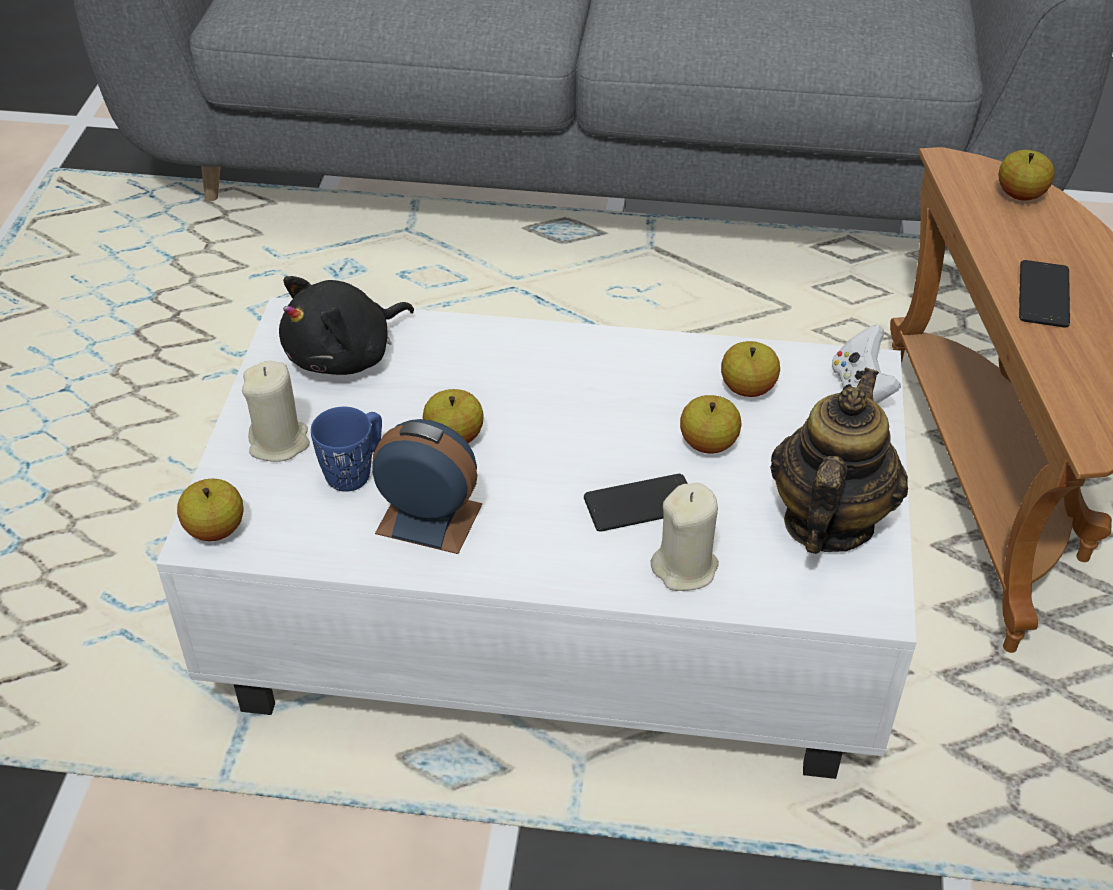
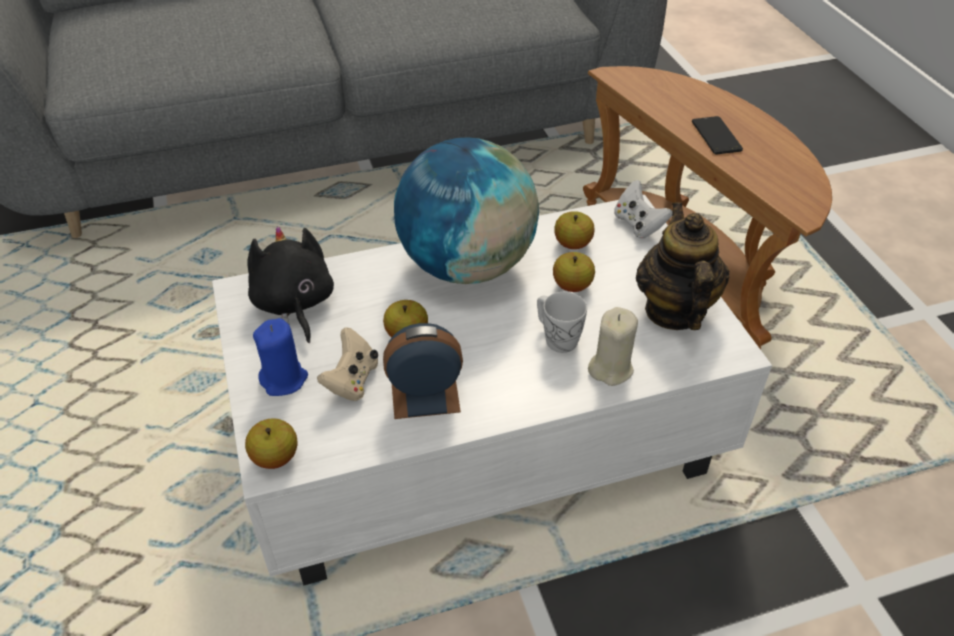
camera: 25 degrees left, 0 degrees up
(279, 442) = (284, 379): beige candle -> blue candle
(345, 355) = (294, 304): black plush toy -> black plush toy turned 135 degrees clockwise
(355, 471) = (352, 380): blue mug -> beige game controller
(586, 374) = (466, 266): none -> globe
(640, 504) = (556, 338): phone -> white mug
(1020, 195) = (663, 83): apple -> none

